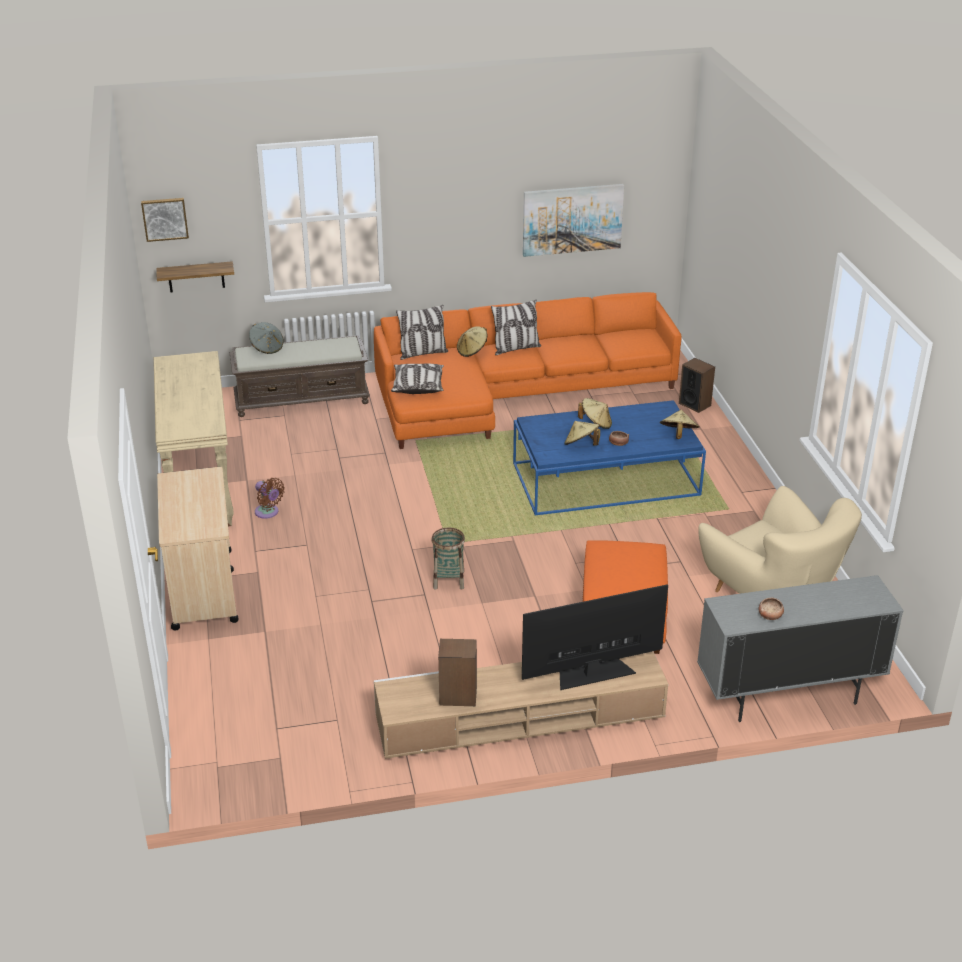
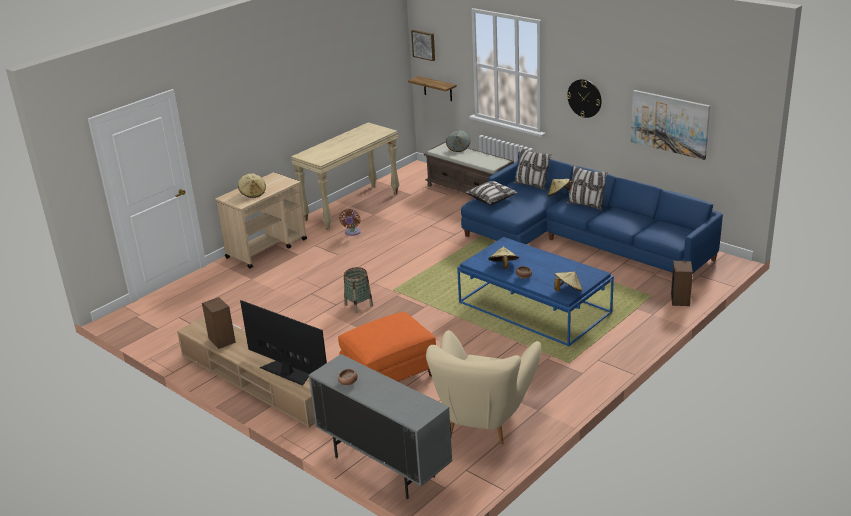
camera: 55 degrees right, 5 degrees down
(452, 221) = (584, 98): none -> wall clock
(511, 394) = (580, 239): orange sofa -> blue sofa
(596, 424) = (536, 261): beige hat -> beige hat (253, 193)

